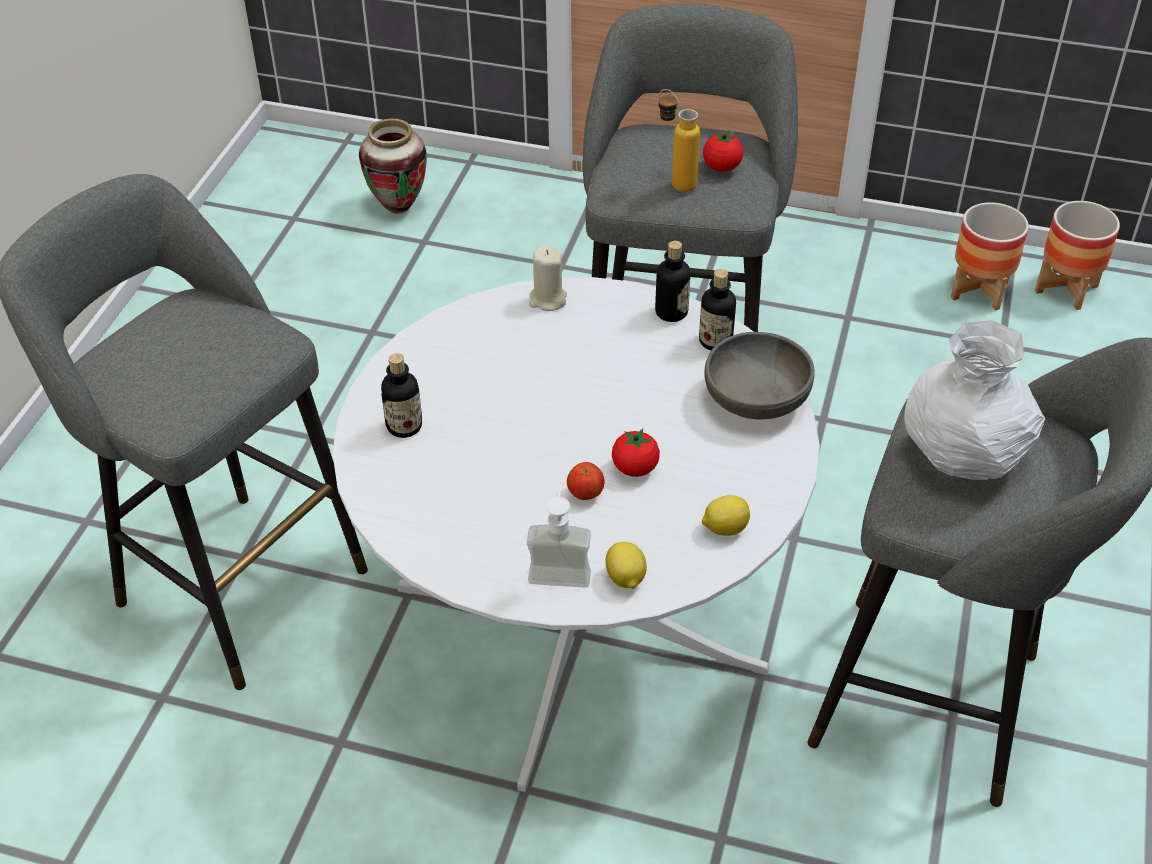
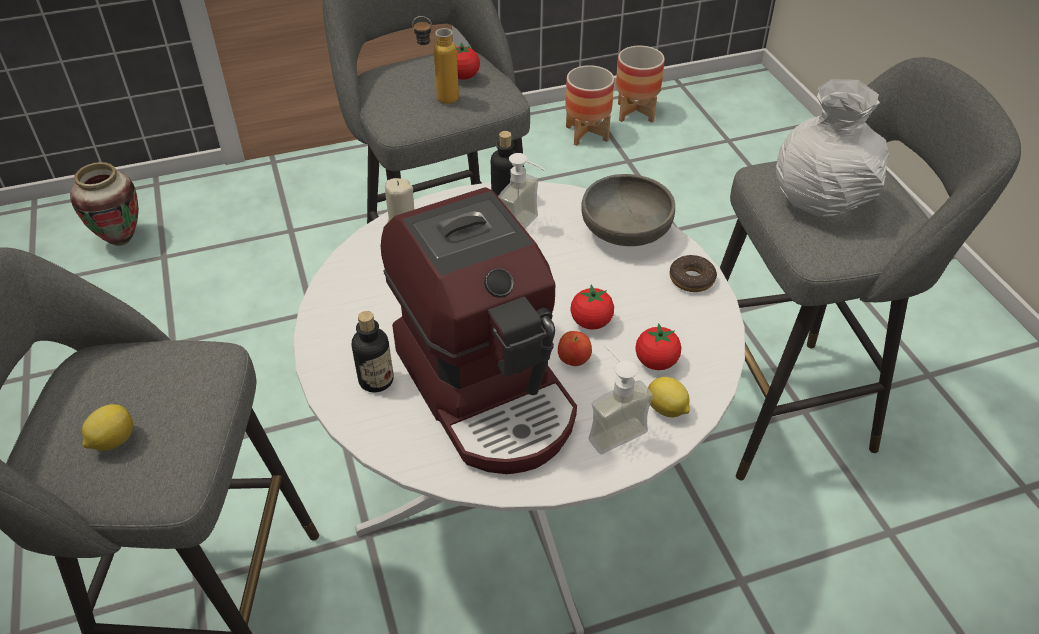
camera: 35 degrees left, 0 degrees up
(488, 480) = (488, 389): none -> coffee machine
(659, 533) = (656, 362): none -> tomato
(661, 352) = (526, 229): none -> soap dispenser
(715, 341) = (557, 204): bottle -> none
(724, 528) = (696, 334): lemon -> lemon (112, 441)
(774, 476) = (691, 279): none -> donut

